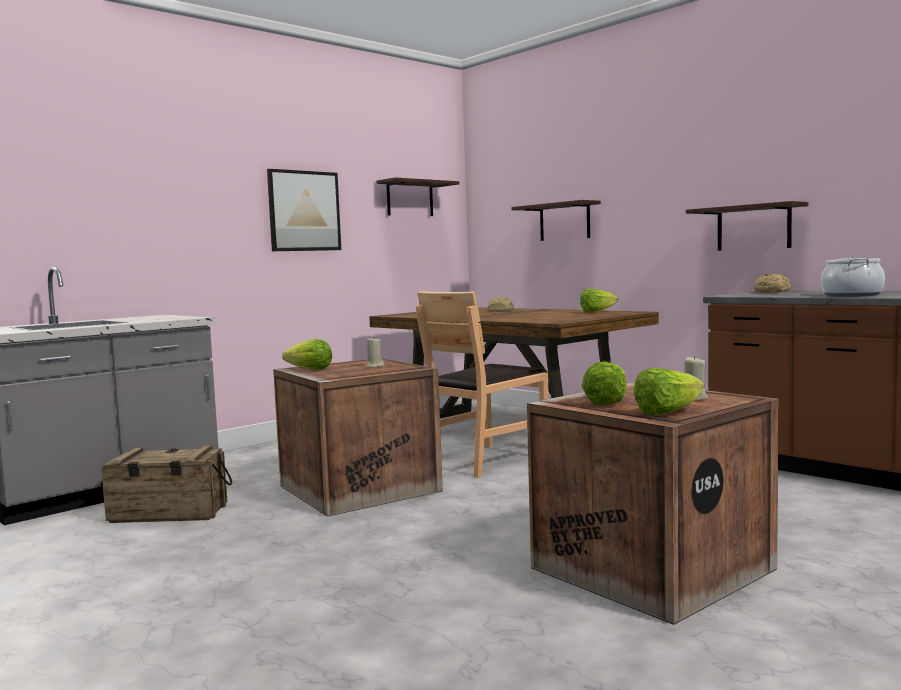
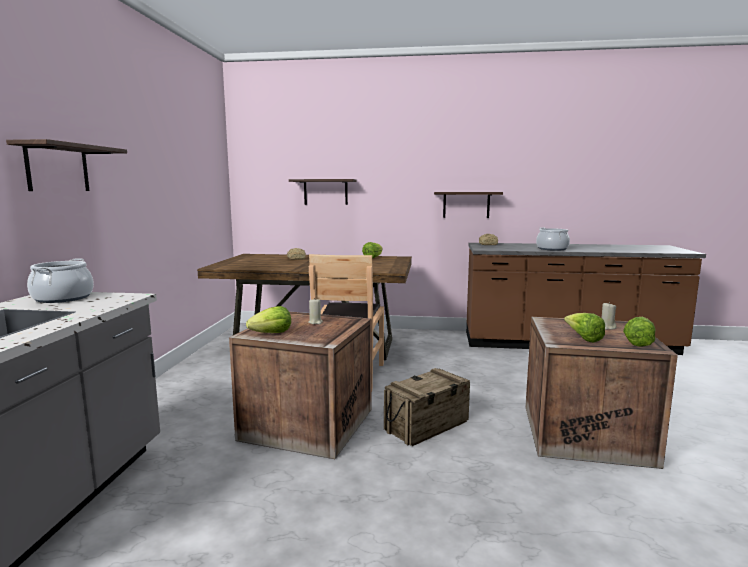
camera: 40 degrees left, 5 degrees up
(153, 317) = (63, 298): none -> cooking pot
(168, 513) = (179, 507): crate -> crate (427, 426)
(304, 211) = (141, 176): picture -> none
(410, 199) = (202, 166): shelf -> shelf (57, 168)

